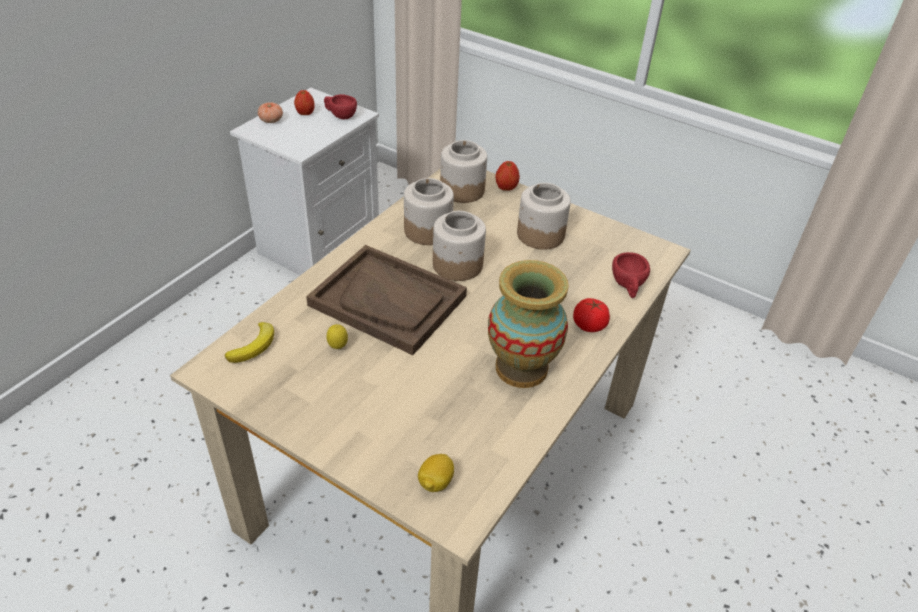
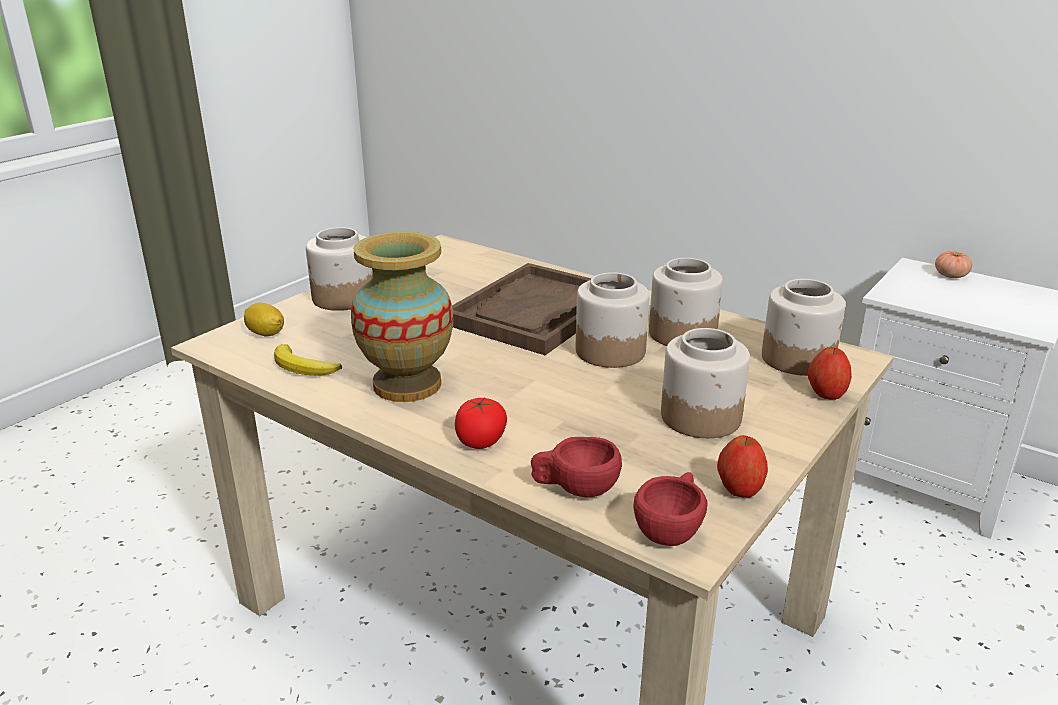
camera: 95 degrees right, 15 degrees down
(254, 346) = (470, 258): banana -> banana (303, 367)
(305, 113) = (992, 293): apple -> apple (739, 490)
(338, 347) = (462, 290): lemon -> none
(340, 116) = (1012, 315): red cup -> red cup (671, 529)
(351, 434) = (343, 298): none -> jar

